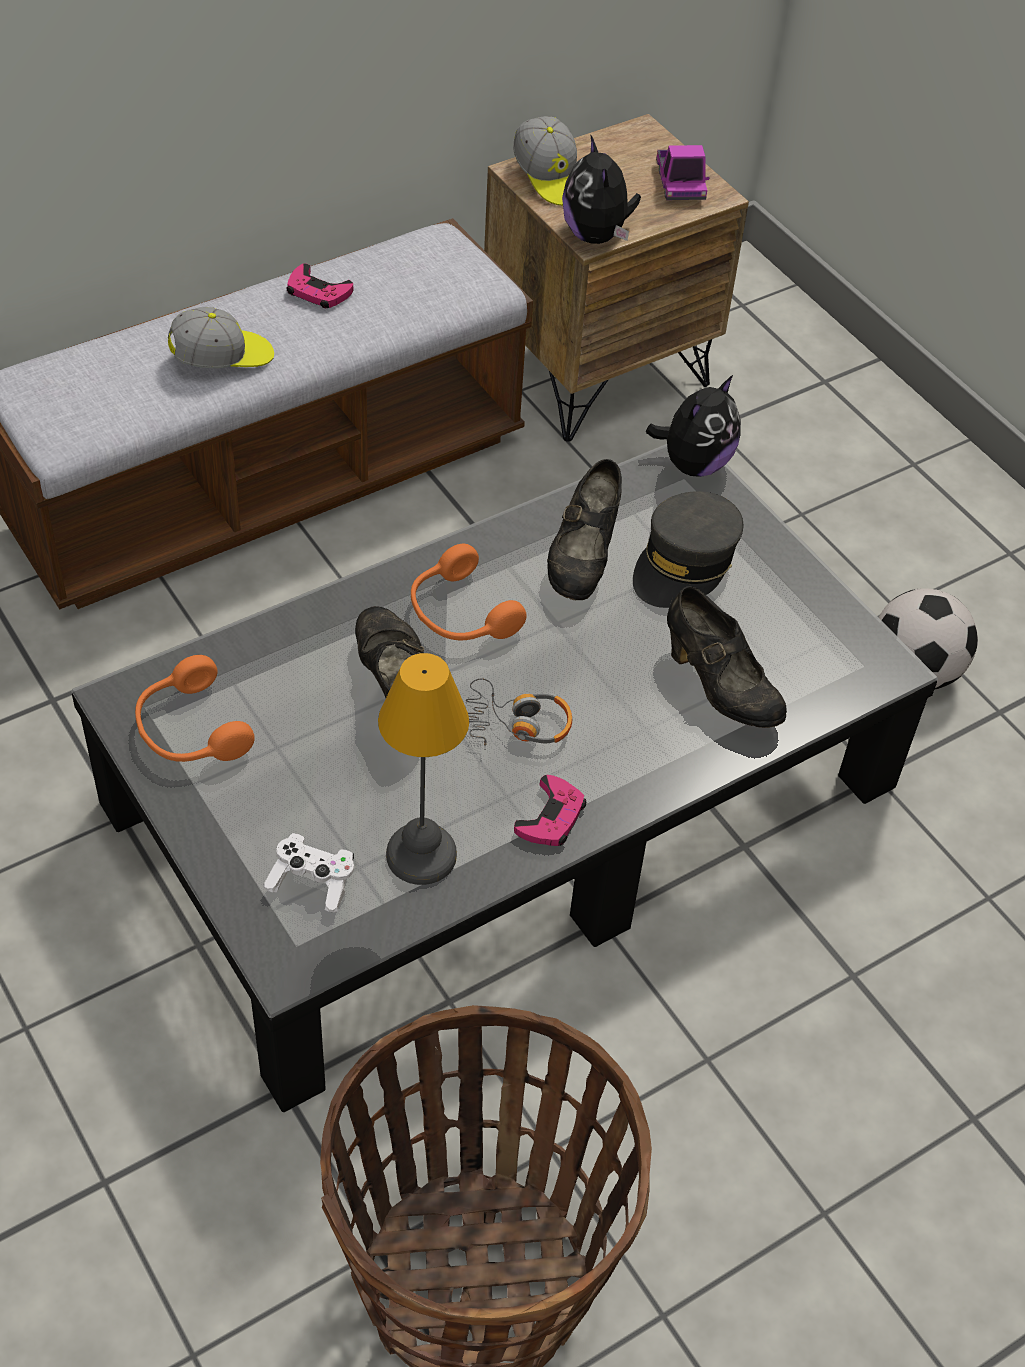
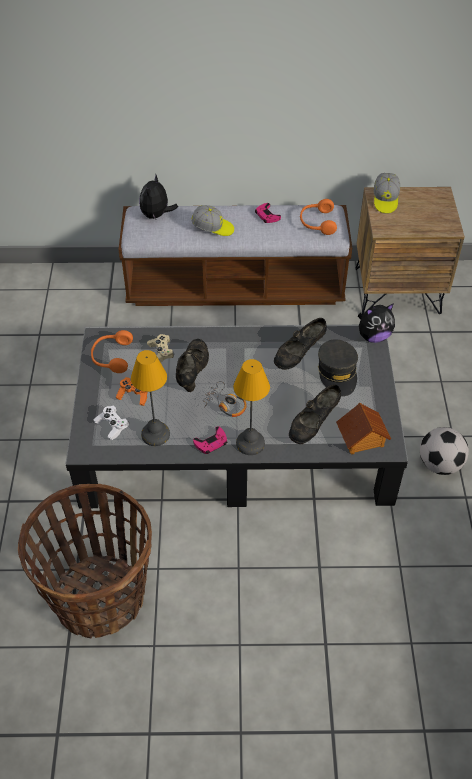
camera: 35 degrees right, 0 degrees up
(294, 675) = (160, 353): none -> beige game controller
(308, 792) = (134, 395): none -> orange game controller
(459, 614) = (236, 356): orange headphones -> orange headphones (317, 223)
(597, 236) = (386, 229): plush toy -> plush toy (156, 215)
(631, 782) = (250, 444): none -> table lamp
(680, 184) = (439, 220): toy truck -> none
(684, 564) = (337, 373): grey cap -> grey cap turned 75 degrees counterclockwise
(719, 687) = (313, 425): black shoe -> black shoe turned 45 degrees clockwise
(827, 672) = (361, 438): none -> toy house

